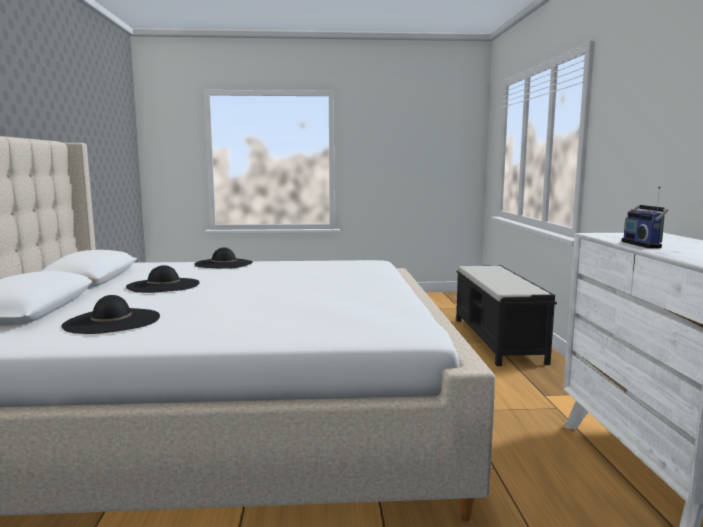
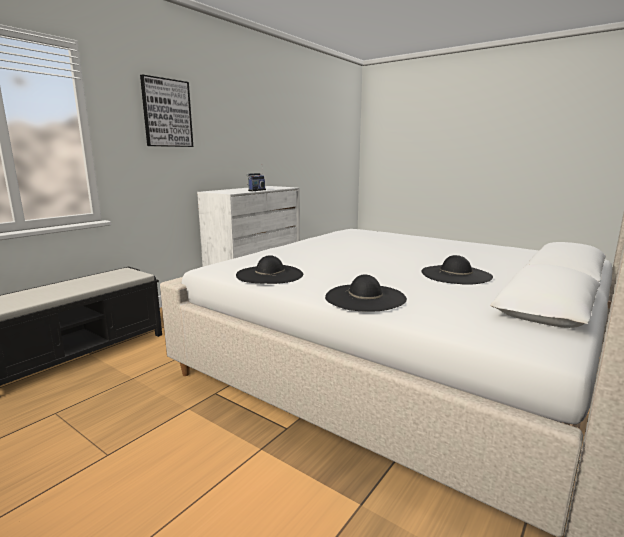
camera: 140 degrees left, 5 degrees up
(112, 321) = (491, 252): black hat -> black hat (269, 274)
(650, 97) = (167, 113): none -> picture

